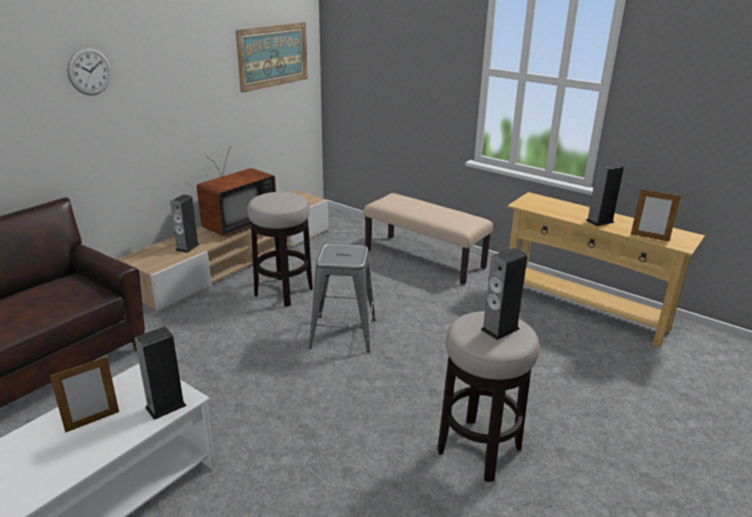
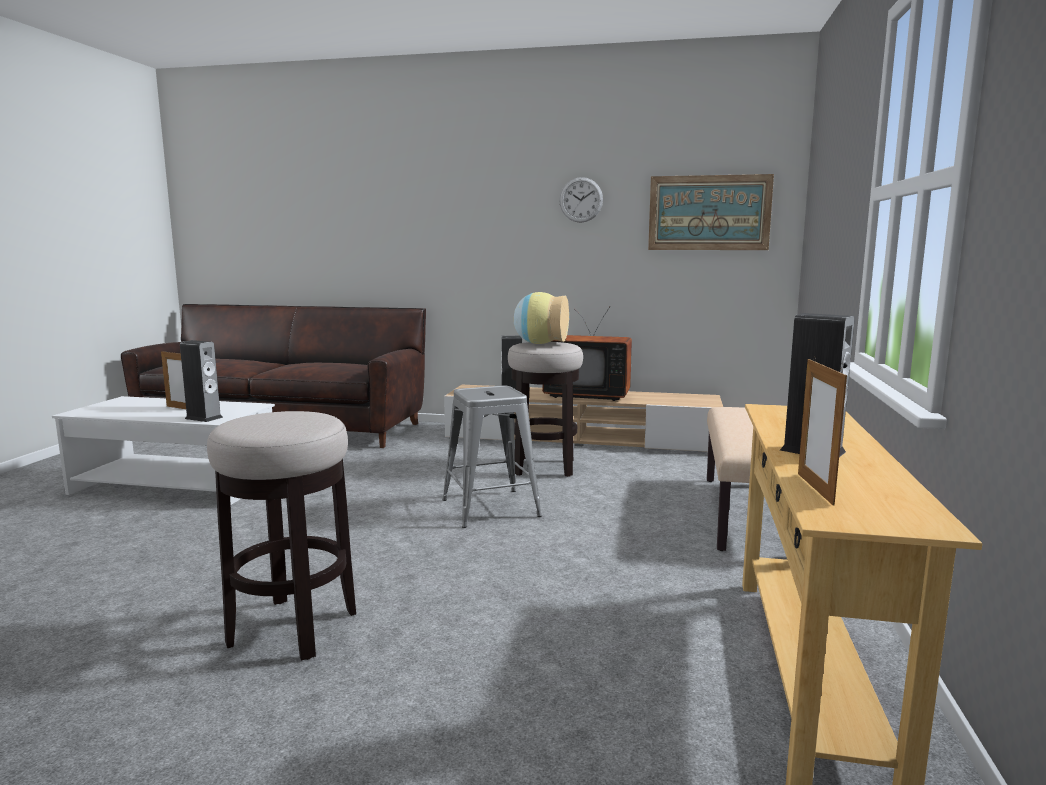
camera: 65 degrees right, 15 degrees down
(89, 71) = (471, 202): wall clock -> wall clock (581, 200)
(276, 200) = (540, 343): none -> vase
(500, 329) = (279, 421): speaker -> none

